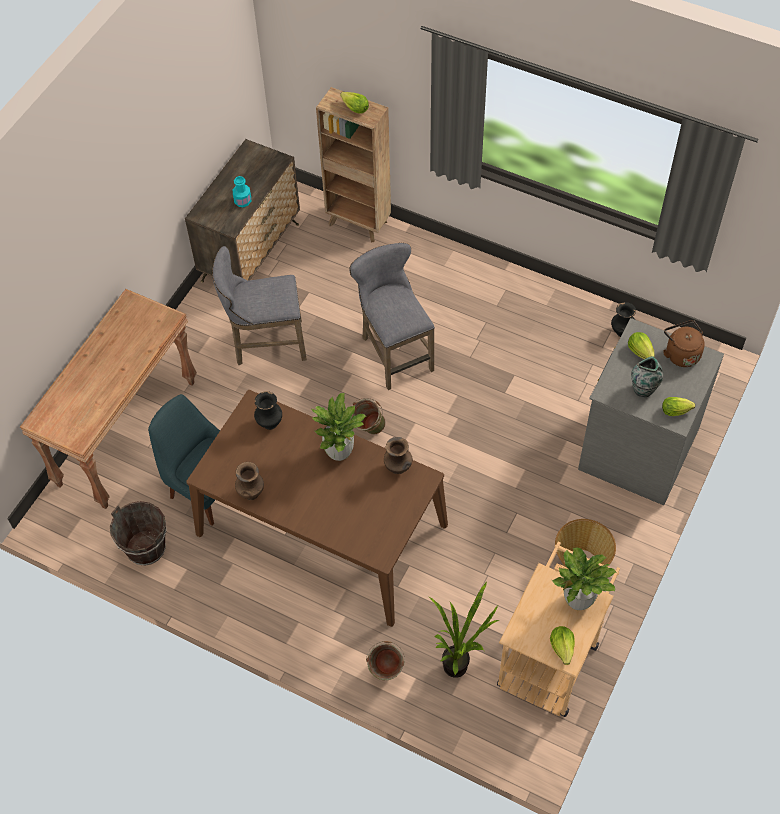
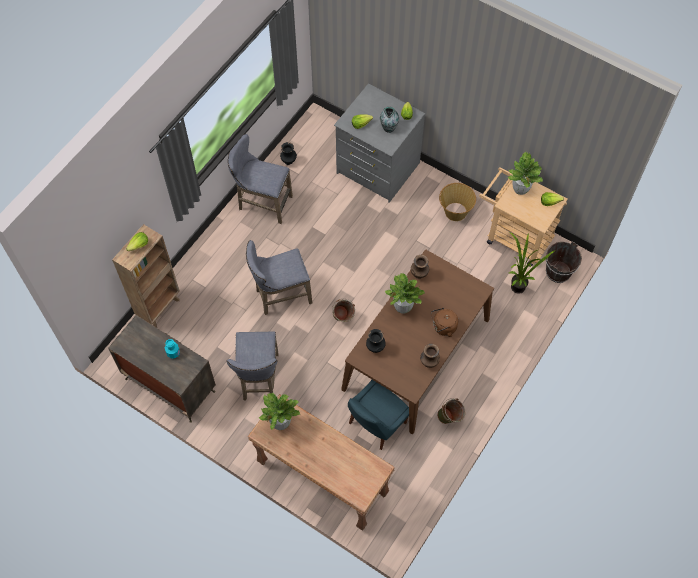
camera: 85 degrees left, 5 degrees up
(144, 320) = (280, 423): none -> potted plant
(146, 548) = (419, 467): brown bucket -> brown bucket (558, 272)
(386, 672) = (519, 325): green bucket -> green bucket (450, 418)
(541, 310) = (262, 203): none -> grey stool
(681, 353) = (365, 104): brown kettle -> brown kettle (443, 327)

